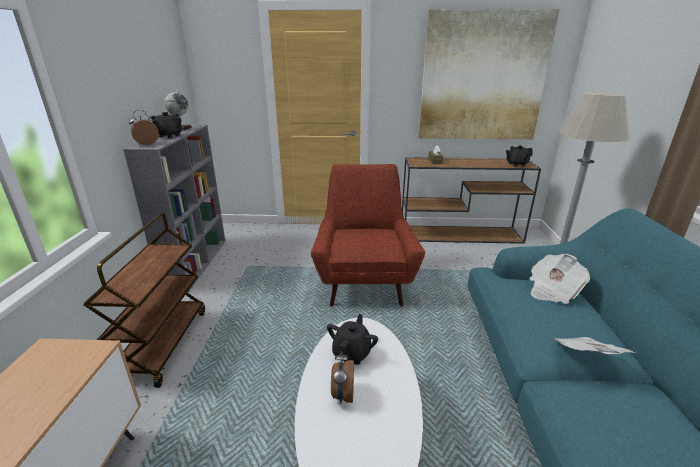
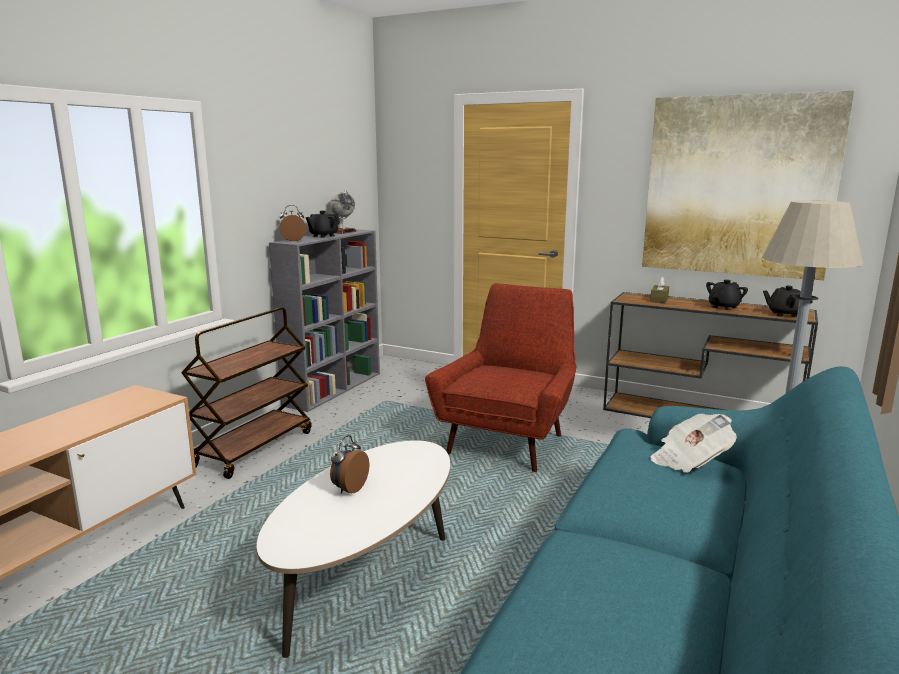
camera: 25 degrees right, 10 degrees down
(352, 353) = (389, 464): black teapot -> black teapot (724, 307)
(586, 358) = (643, 521): newspaper -> none

